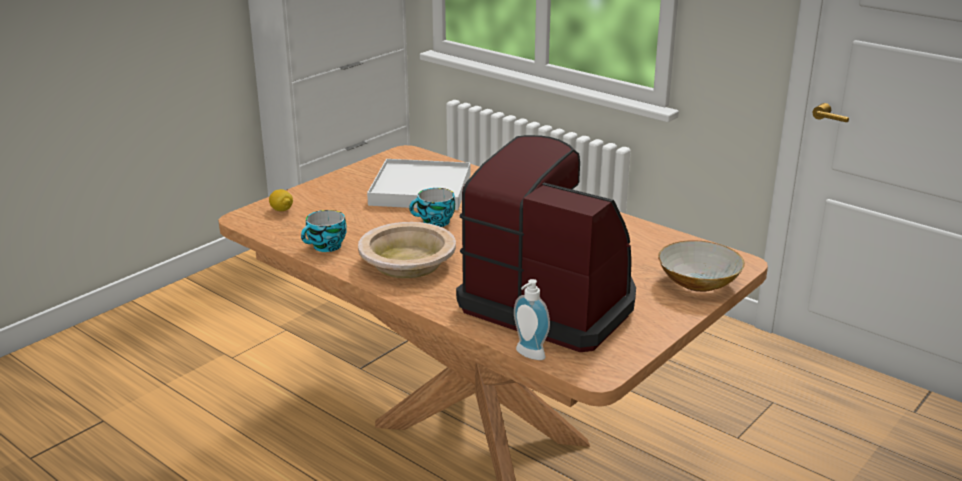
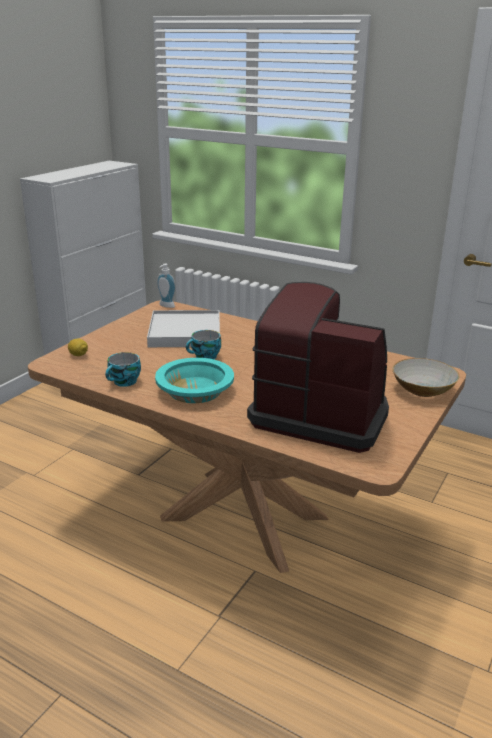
camera: 10 degrees left, 0 degrees up
(407, 263) = (194, 390): beige bowl -> turquoise bowl
(528, 355) = (319, 459): soap dispenser -> soap dispenser (165, 306)

